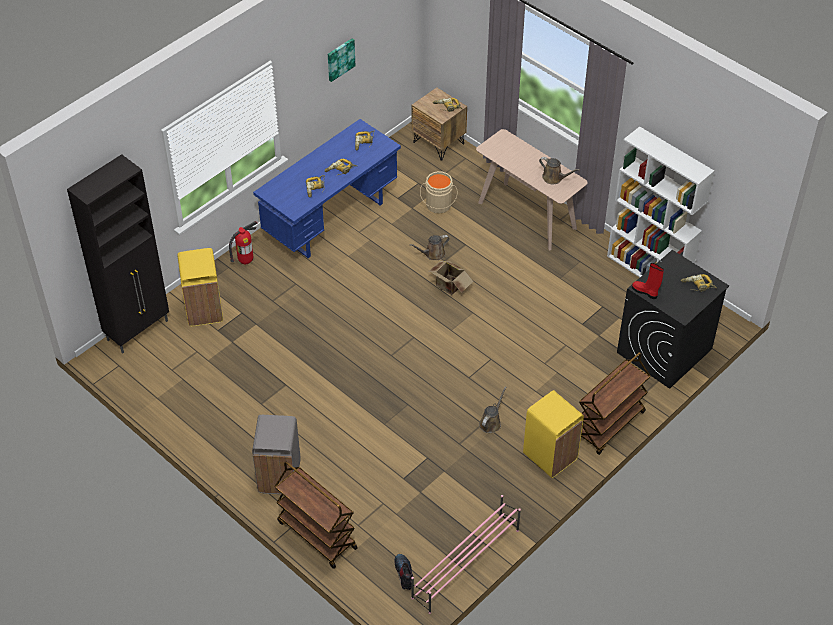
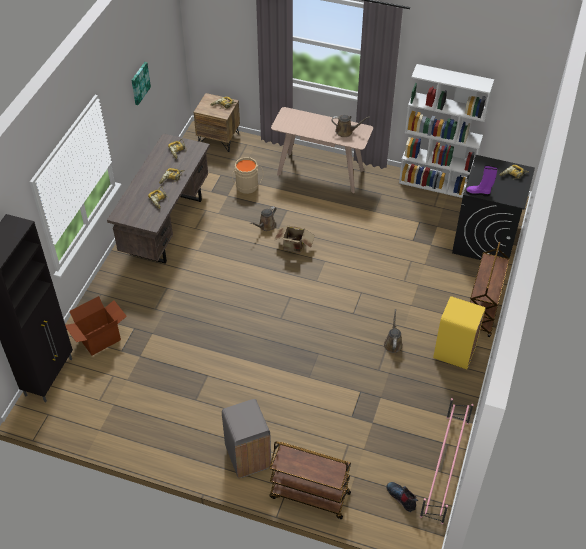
camera: 25 degrees left, 0 degrees up
(203, 310) = (99, 338): yellow trash can -> cardboard box
(246, 261) = (113, 284): fire extinguisher -> none
(331, 219) = (166, 225): blue desk -> brown desk
(645, 292) = (478, 193): red boot -> purple boot

